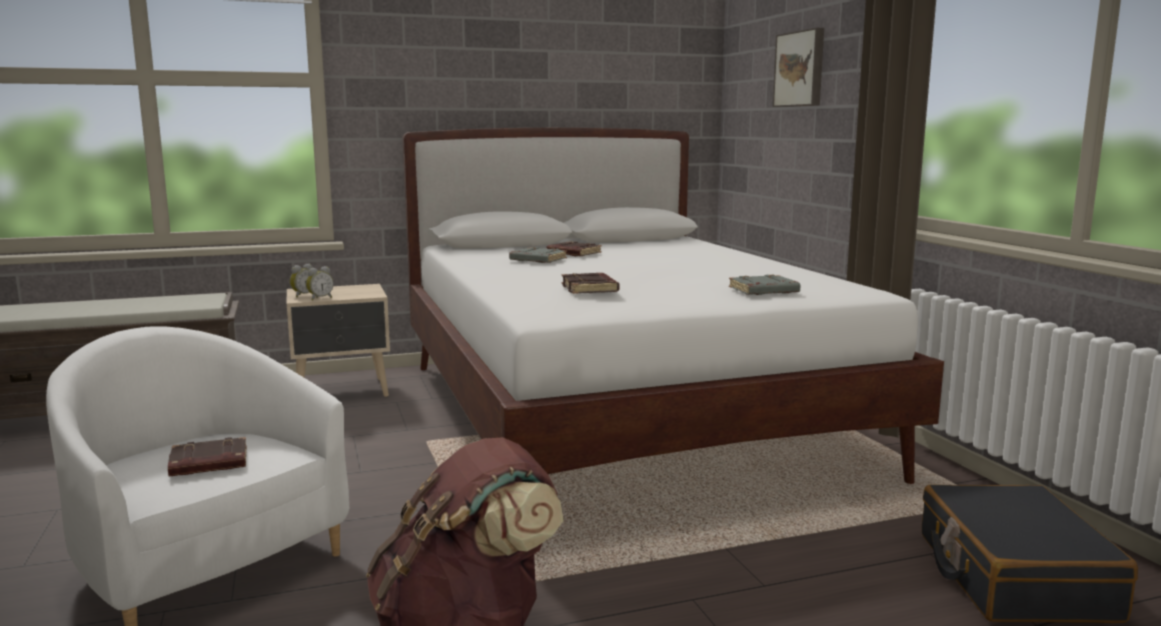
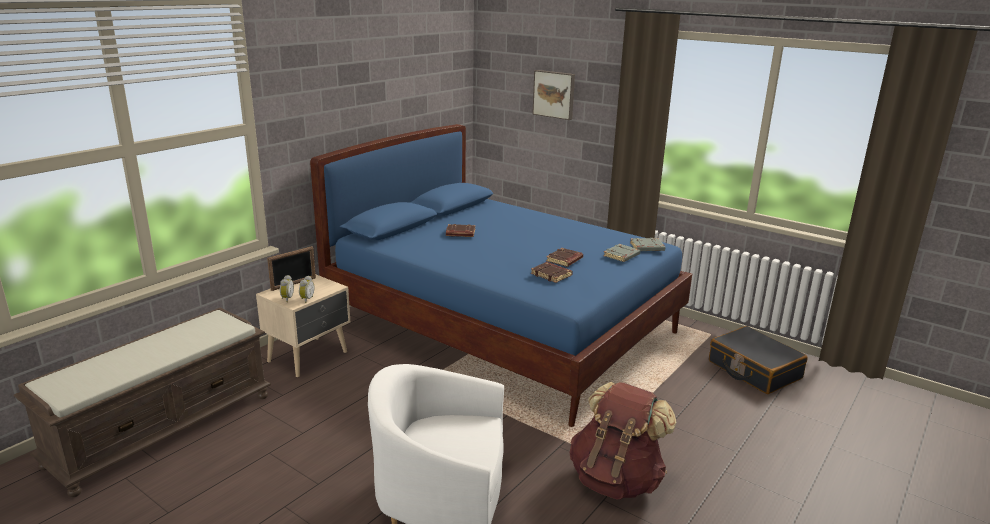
camera: 35 degrees left, 10 degrees up
(208, 464) = (458, 443): brown book -> brown book (564, 260)
(339, 288) = (294, 284): none -> picture frame
(537, 260) = (457, 246): grey book -> grey book (647, 248)
(621, 415) = (503, 327): white bed -> blue bed

